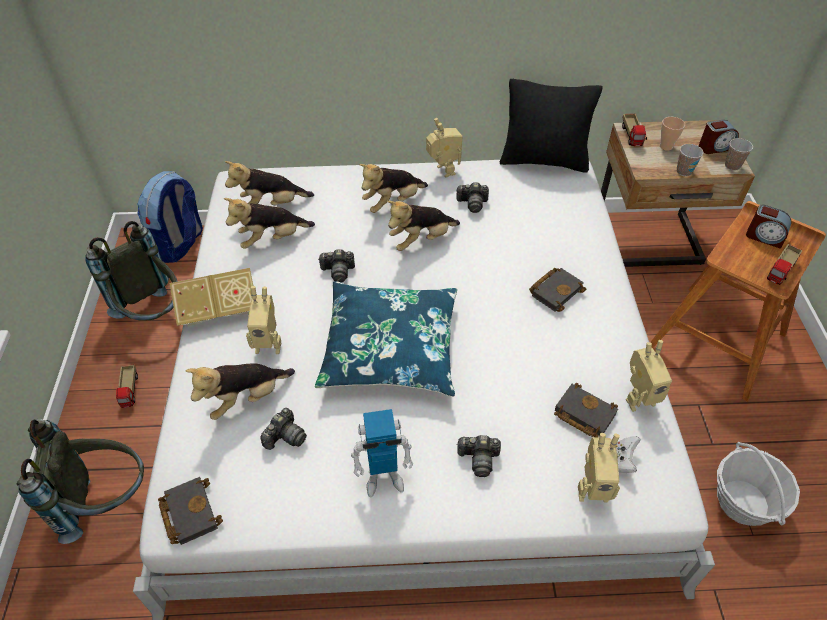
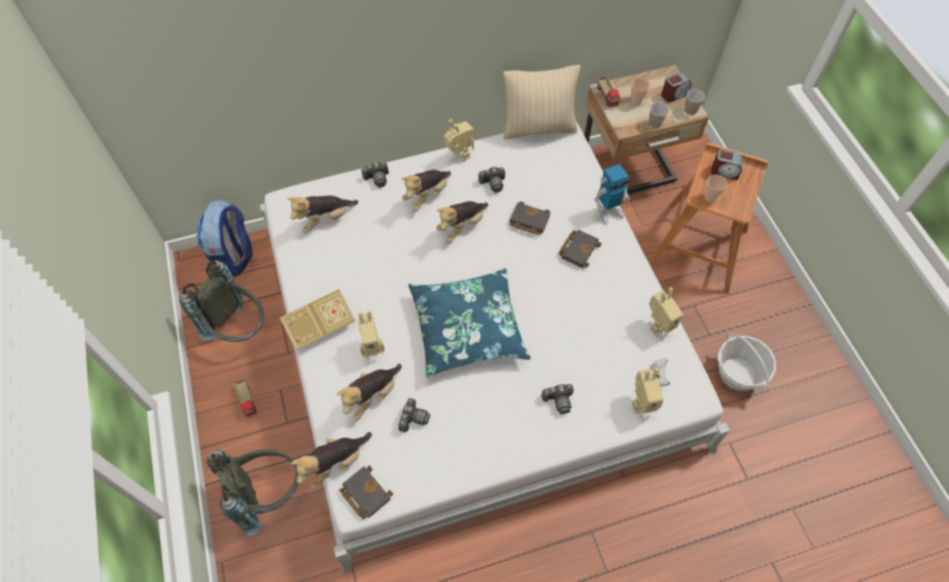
camera: 15 degrees left, 10 degrees up
(272, 239) = (338, 252): plush toy -> plush toy (335, 463)
(338, 271) = (404, 270): camera -> camera (377, 178)
(383, 476) = (495, 430): toy robot -> toy robot (608, 212)
(543, 161) = (538, 128): black pillow -> beige pillow
(582, 414) = (622, 347): black book -> black book (528, 221)
(739, 261) = (710, 198): none -> cup
(781, 271) = (741, 200): toy truck -> none

